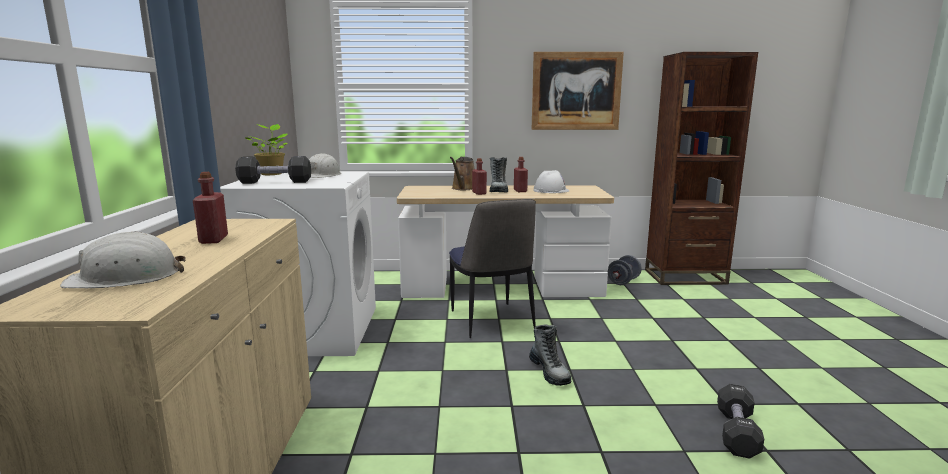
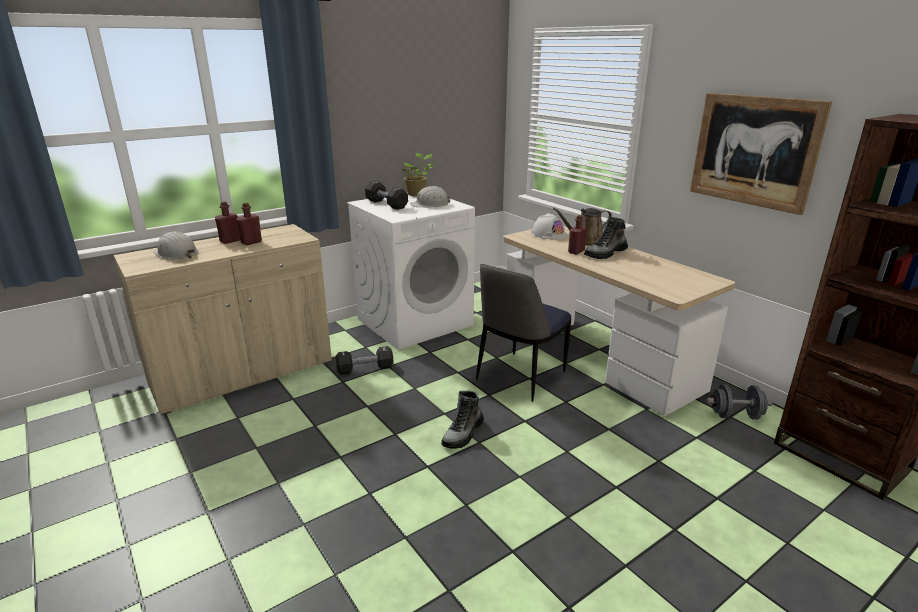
camera: 55 degrees right, 10 degrees up
(520, 191) = (621, 261): red bottle -> red bottle (230, 241)
(551, 190) = (652, 271): white hard hat -> white hard hat (549, 234)
(736, 433) = (462, 565): black dumbbell -> black dumbbell (365, 369)

